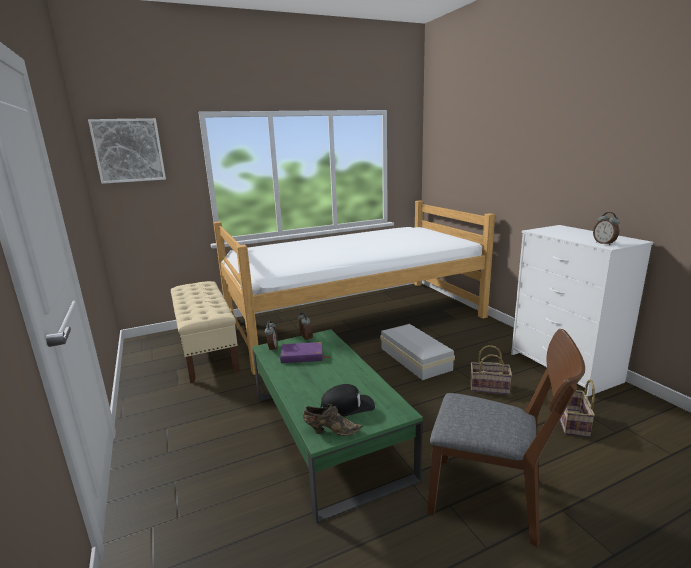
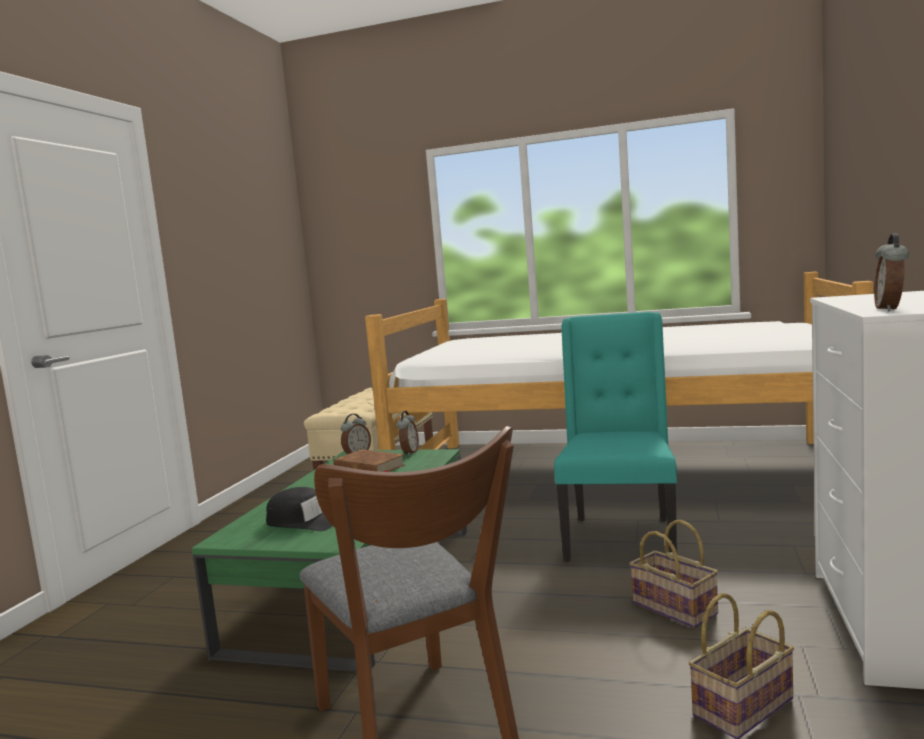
camera: 40 degrees right, 10 degrees down
(128, 150) = (345, 207): picture -> none
(302, 356) = (369, 468): purple book -> brown book
(330, 431) = (245, 536): brown shoe -> none
(415, 358) = (620, 538): white storage box -> turquoise chair

